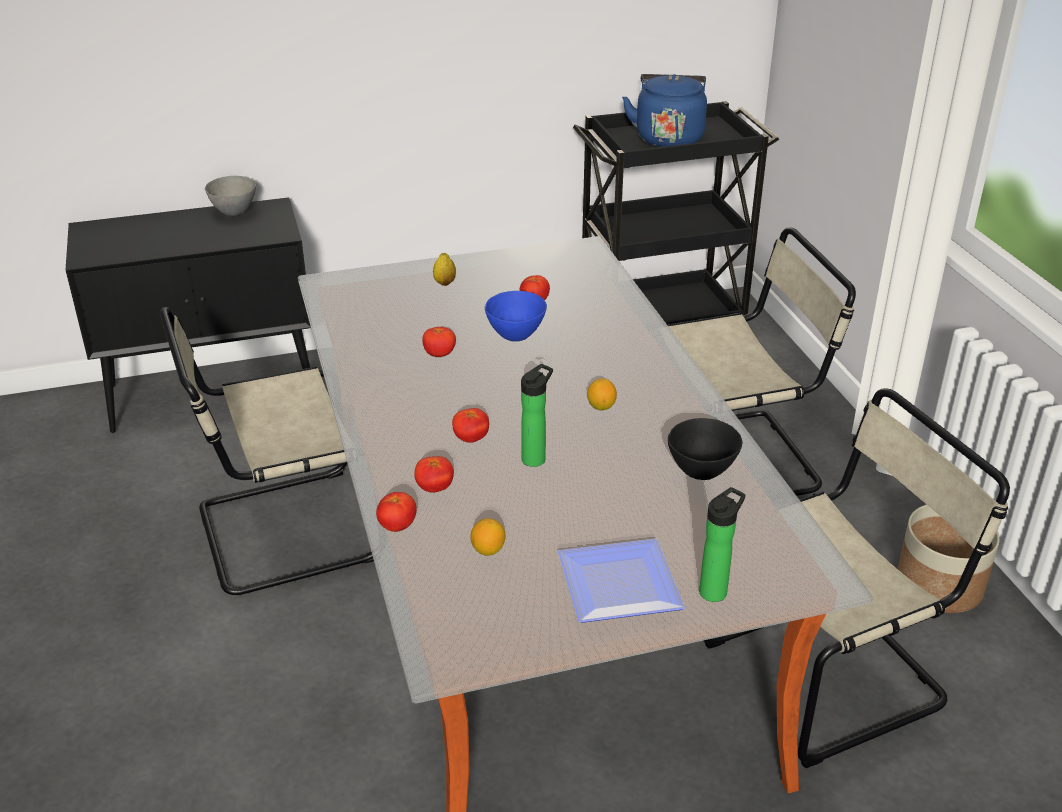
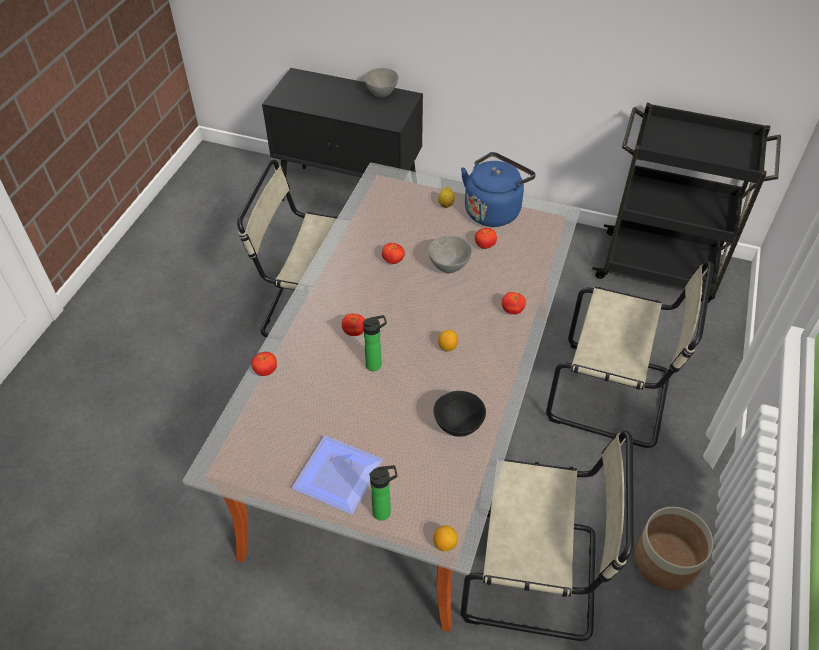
camera: 35 degrees right, 15 degrees up
(434, 488) = (305, 356): tomato -> tomato (512, 310)
(488, 550) = (295, 413): lemon -> lemon (445, 543)
(516, 336) = (449, 267): blue bowl -> grey bowl
(668, 138) = (696, 143): blue kettle -> blue kettle (494, 210)

